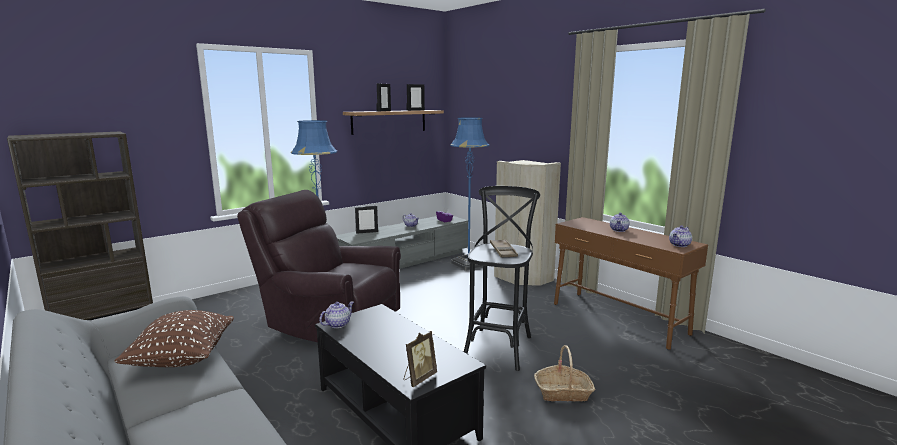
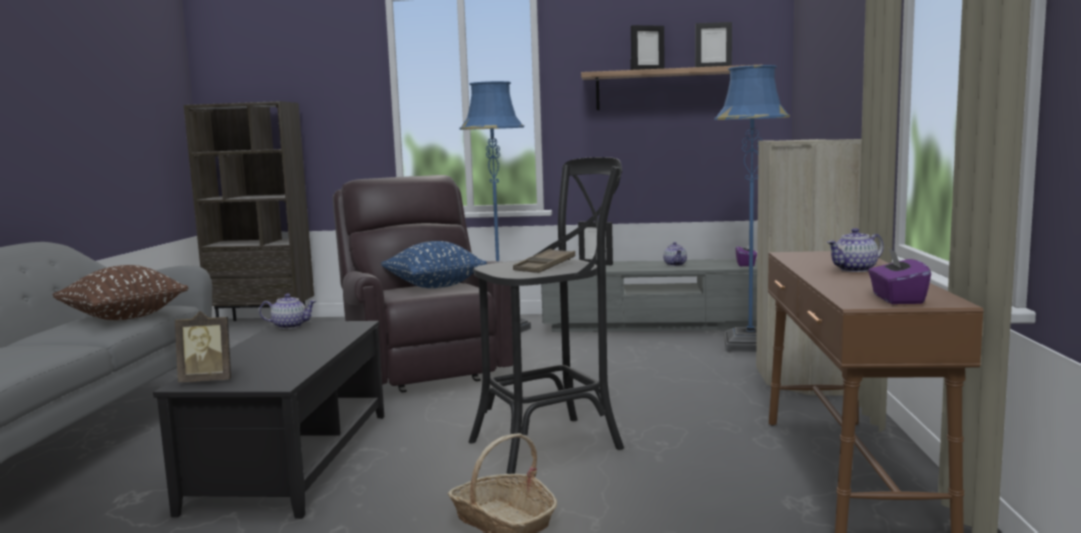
camera: 45 degrees right, 5 degrees down
(345, 269) = (434, 286): none -> blue pillow
(679, 245) = (896, 299): teapot -> purple tissue box

